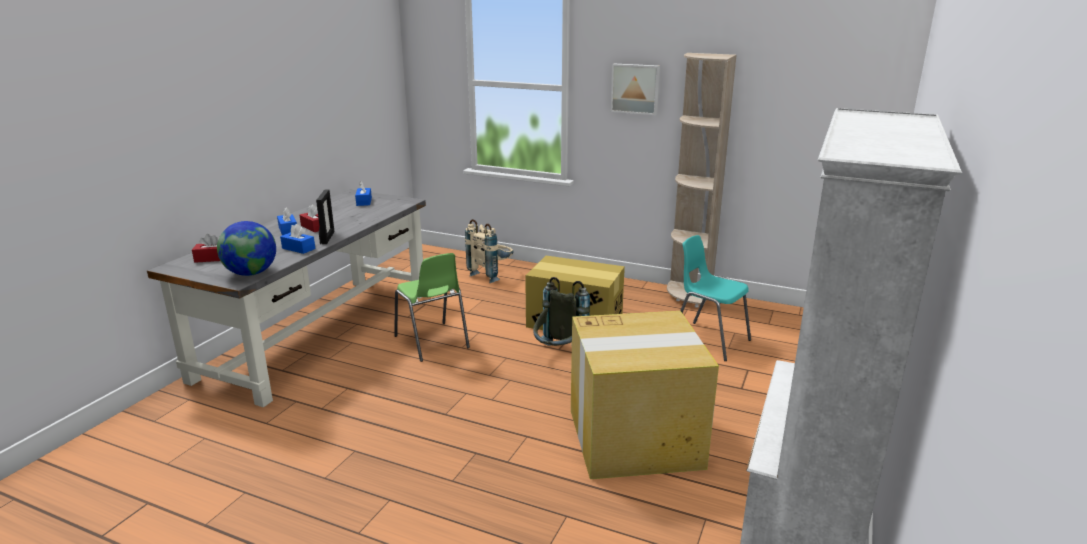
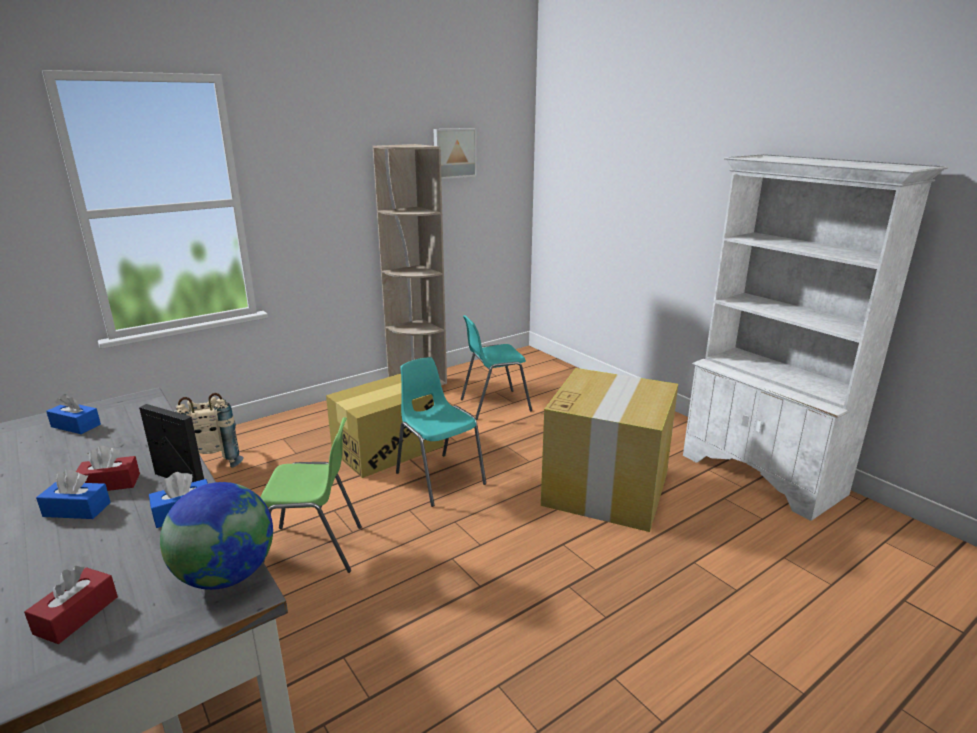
camera: 60 degrees left, 0 degrees up
(559, 355) = (439, 478): grey backpack -> turquoise chair
(635, 88) = (322, 190): picture -> picture (454, 153)

